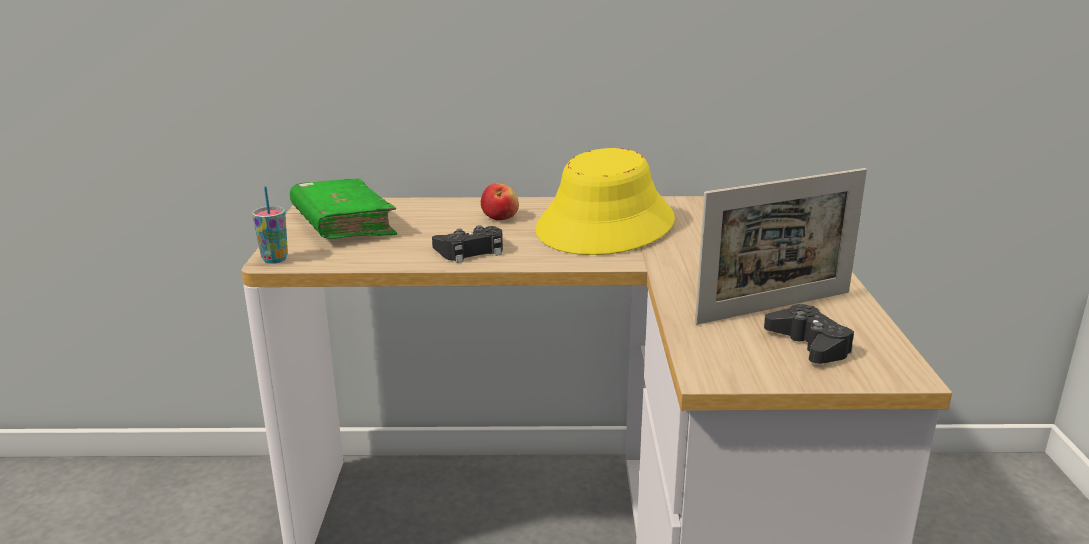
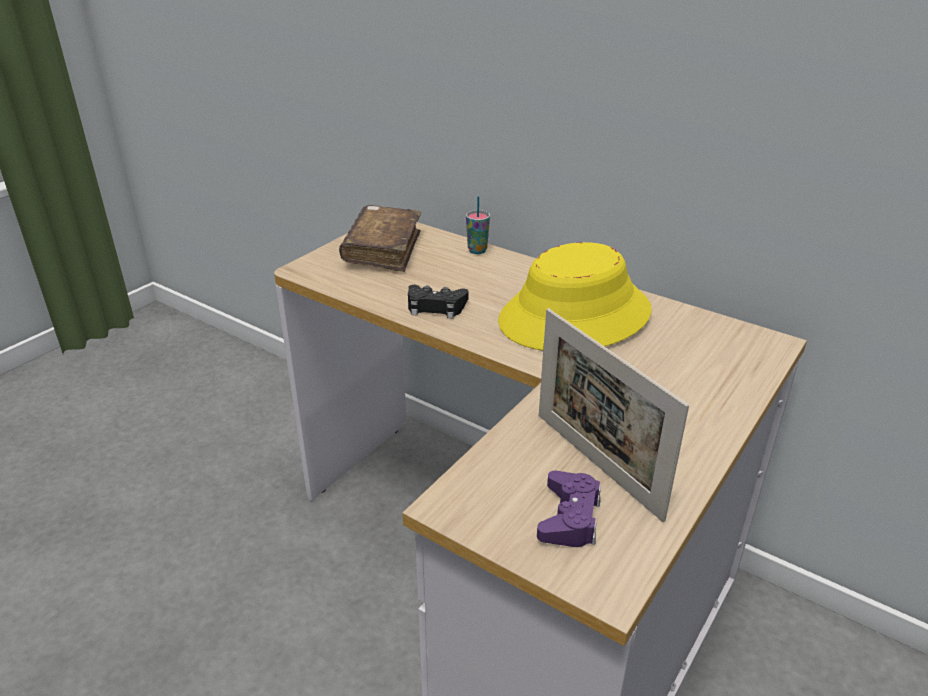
camera: 35 degrees right, 10 degrees up
(275, 259) = (303, 268): cup -> cup (477, 250)
(343, 224) = (383, 249): green book -> brown book
(500, 217) = (502, 279): apple -> none
(774, 307) = (596, 464): picture frame -> picture frame turned 45 degrees clockwise
(809, 344) = (569, 517): black game controller -> purple game controller

